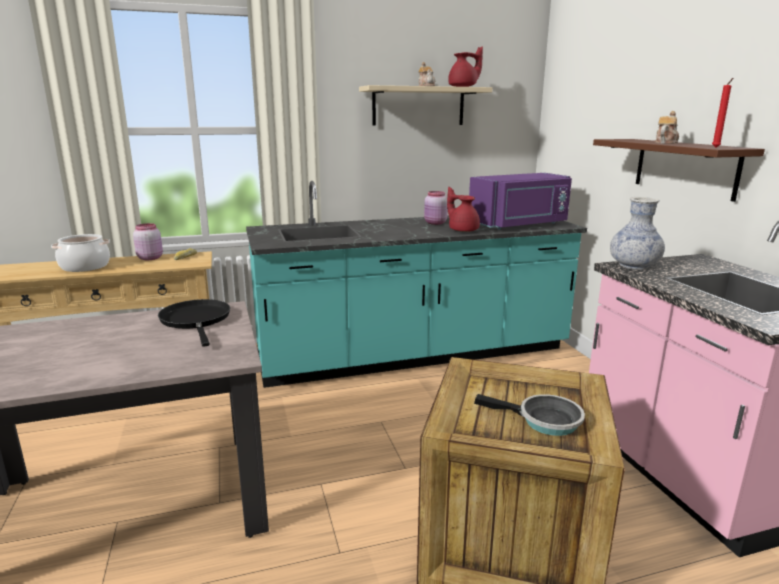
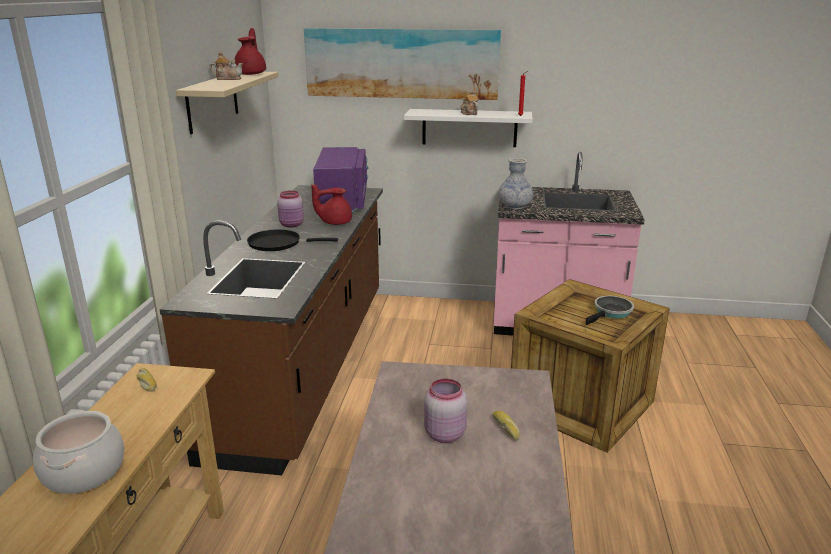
camera: 65 degrees left, 5 degrees up
(133, 359) = (507, 429): none -> bread
(150, 258) = (109, 411): pink jar -> pink jar (443, 434)
(196, 320) = (422, 391): black frying pan -> black frying pan (278, 244)
(413, 355) = (306, 365): turquoise counter -> brown counter
(632, 83) = (401, 63): none -> picture
(685, 167) = (469, 128): brown shelf -> white shelf

